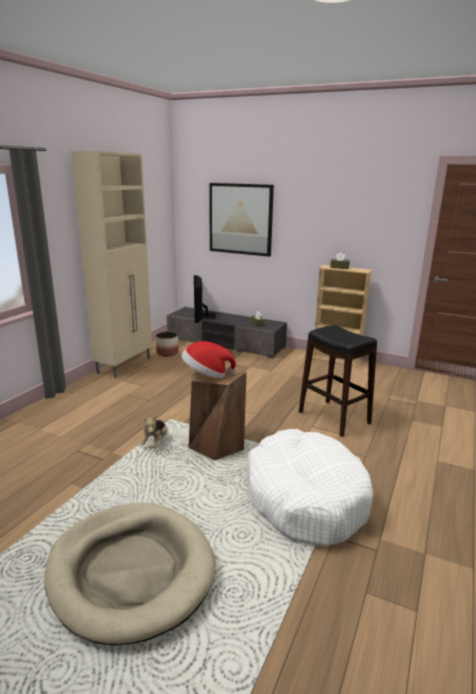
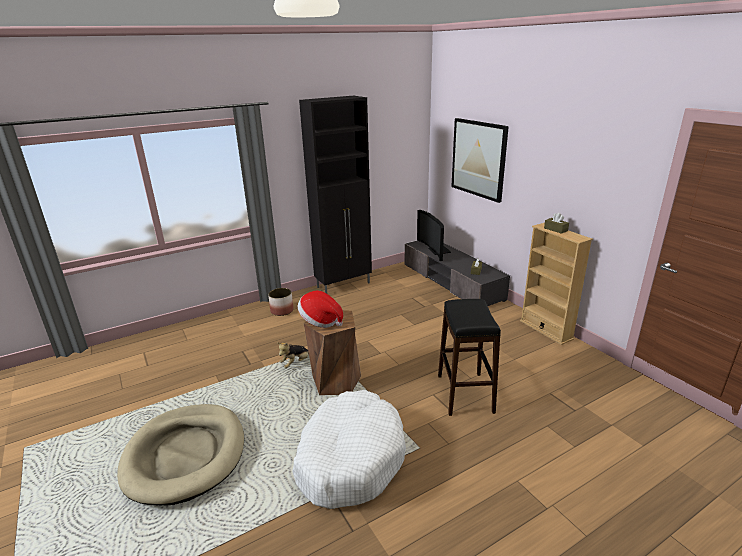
camera: 35 degrees right, 5 degrees up
(125, 365) = (344, 285): beige cabinet -> black cabinet
(167, 353) = (389, 280): planter -> planter (282, 311)
(203, 315) = (436, 251): television -> television turned 45 degrees counterclockwise

